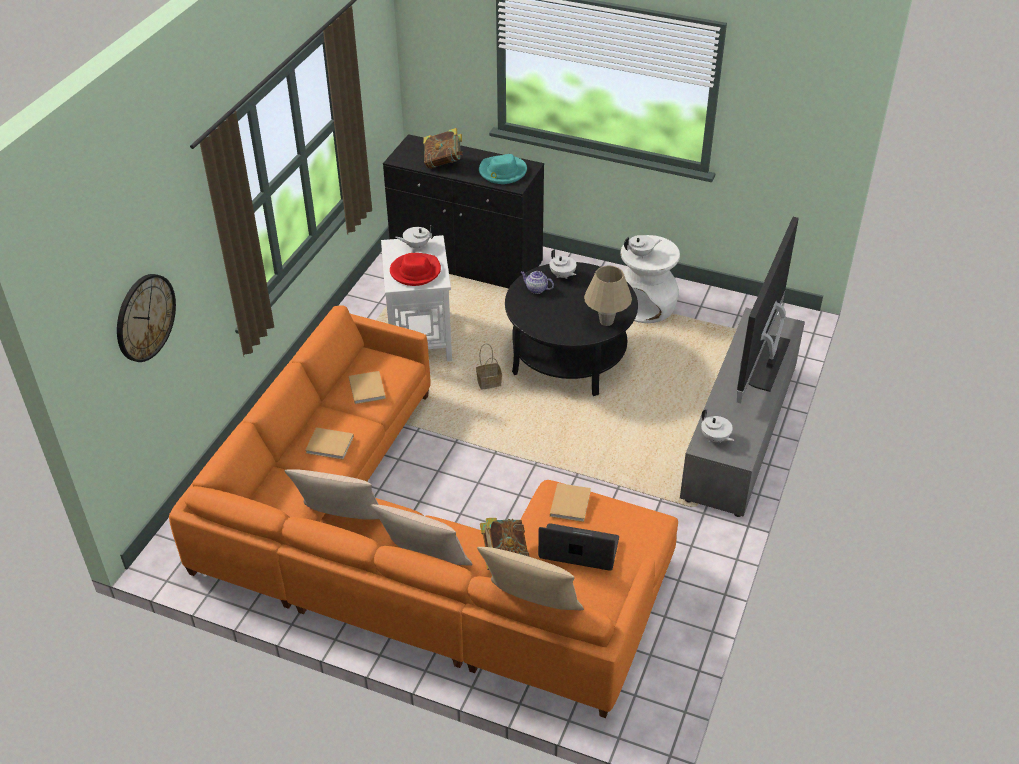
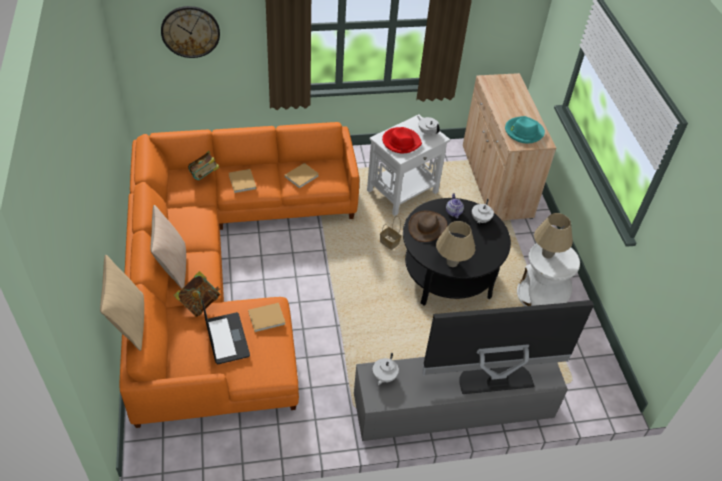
camera: 55 degrees right, 5 degrees up
(341, 522) = (183, 215): beige pillow -> none
(443, 162) = (505, 101): book -> book (205, 176)
(466, 262) = (496, 181): black cabinet -> beige cabinet
(543, 317) = (427, 227): none -> brown hat
(641, 254) = (547, 254): white teapot -> beige table lamp

